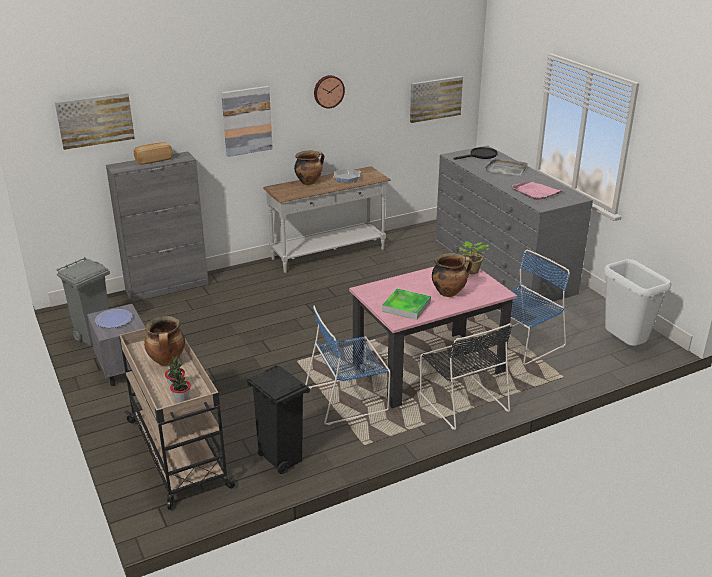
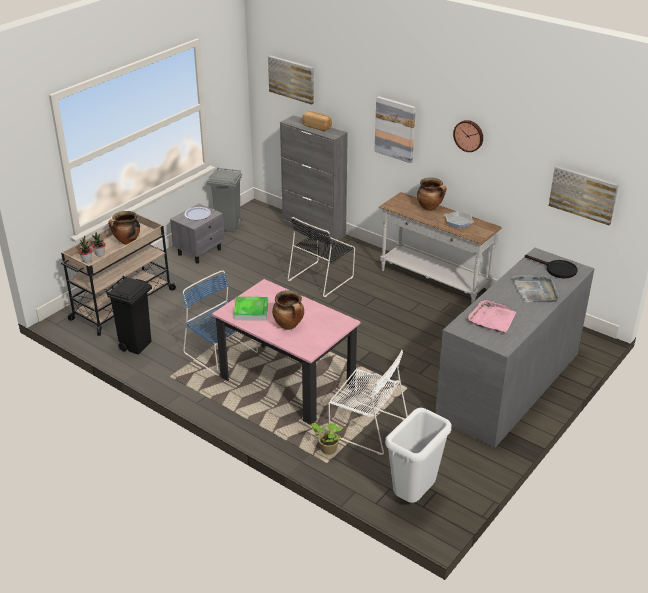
camera: 65 degrees right, 5 degrees up
(462, 401) = (252, 411): black chair -> black chair (322, 278)
(470, 271) = (336, 328): potted plant -> potted plant (327, 450)
(521, 343) = (366, 426): blue chair -> white chair

